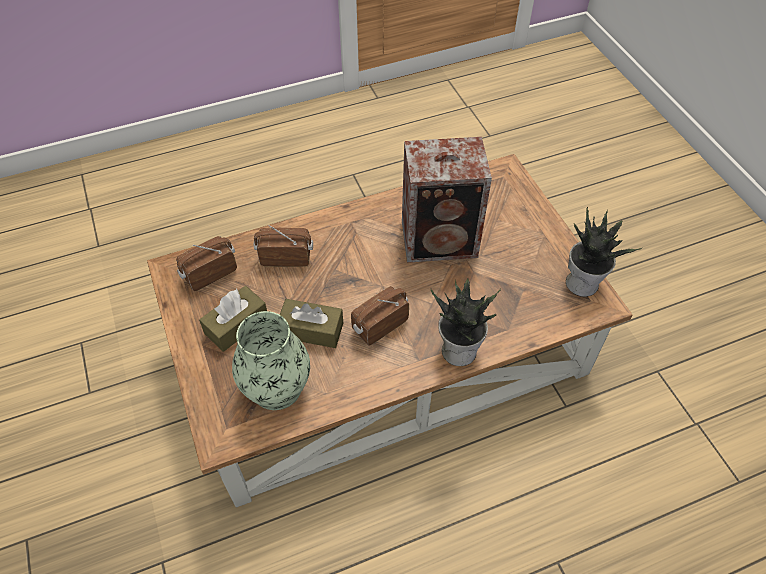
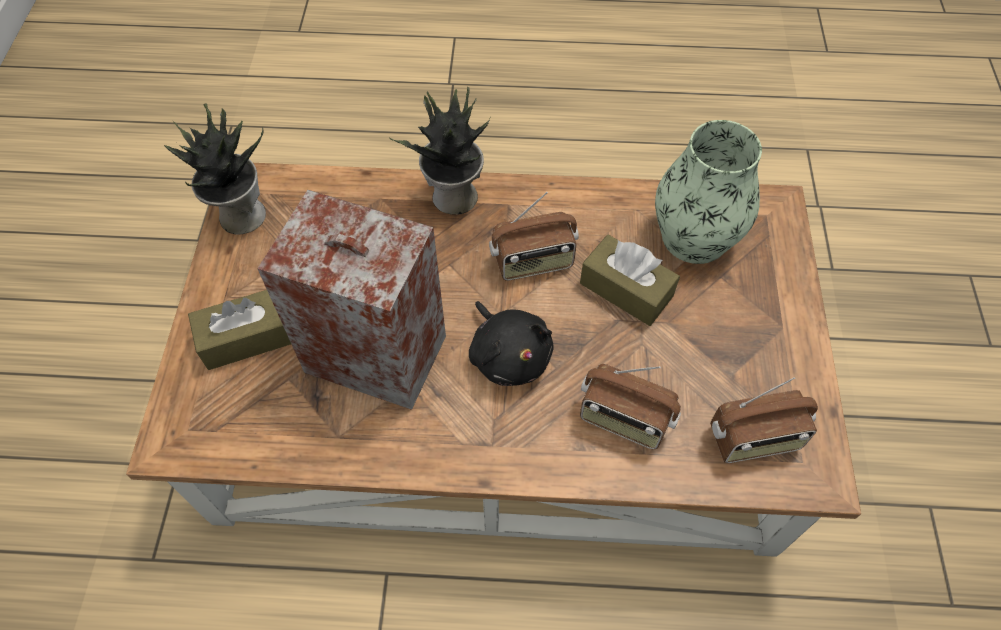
camera: 155 degrees left, 5 degrees up
(236, 325) = (728, 336): brown tissue box -> brown tissue box (247, 338)
(365, 266) = (509, 355): none -> black plush toy

